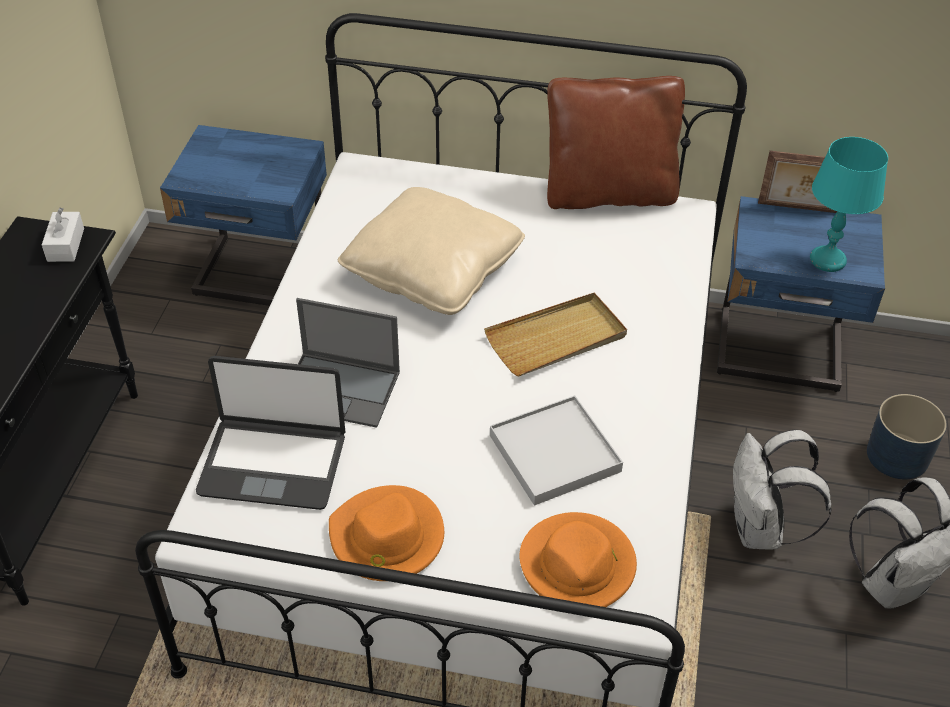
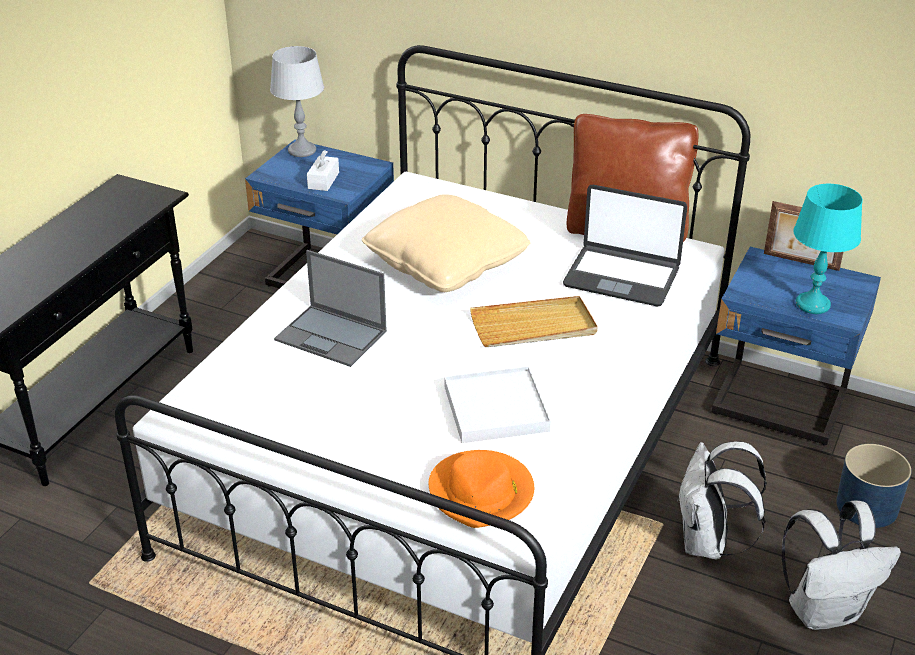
camera: 15 degrees right, 10 degrees down
(65, 245) = (145, 197): white tissue box -> white tissue box (323, 180)
(213, 140) = (302, 150): none -> grey table lamp
(273, 463) = (254, 378): laptop -> laptop (622, 277)
(387, 538) = (325, 445): orange hat -> none

